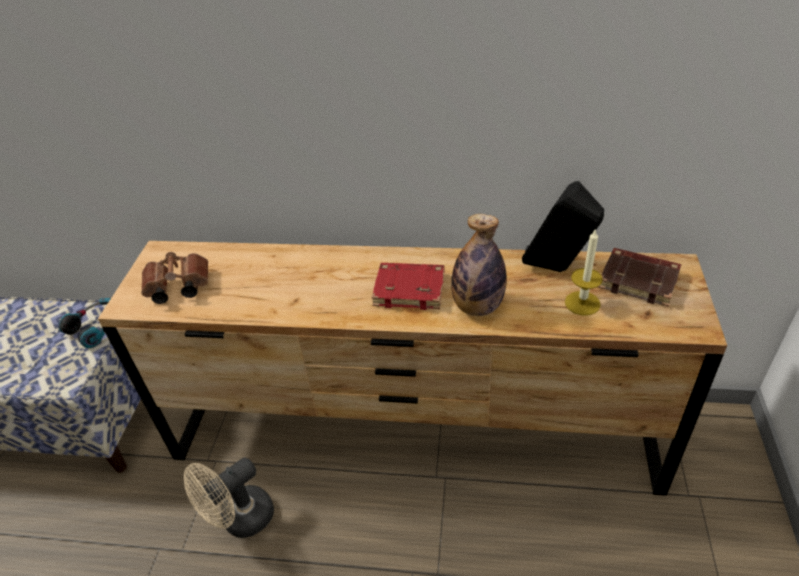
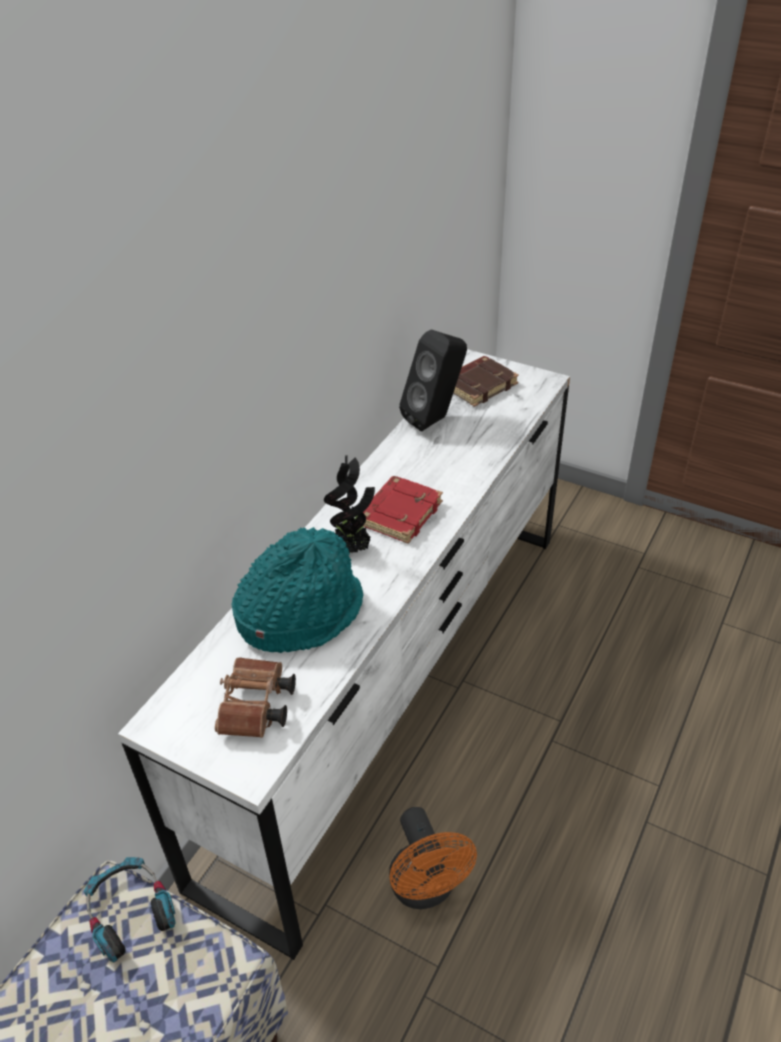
camera: 70 degrees left, 0 degrees up
(240, 520) = (426, 889): beige fan -> orange fan
(273, 275) = (300, 612): none -> turquoise hat
(353, 278) = (353, 549): none -> potted plant
(412, 433) = (396, 689): brown dresser -> white dresser
(477, 307) = (452, 478): bottle -> none
(582, 303) = (486, 421): candle -> none

